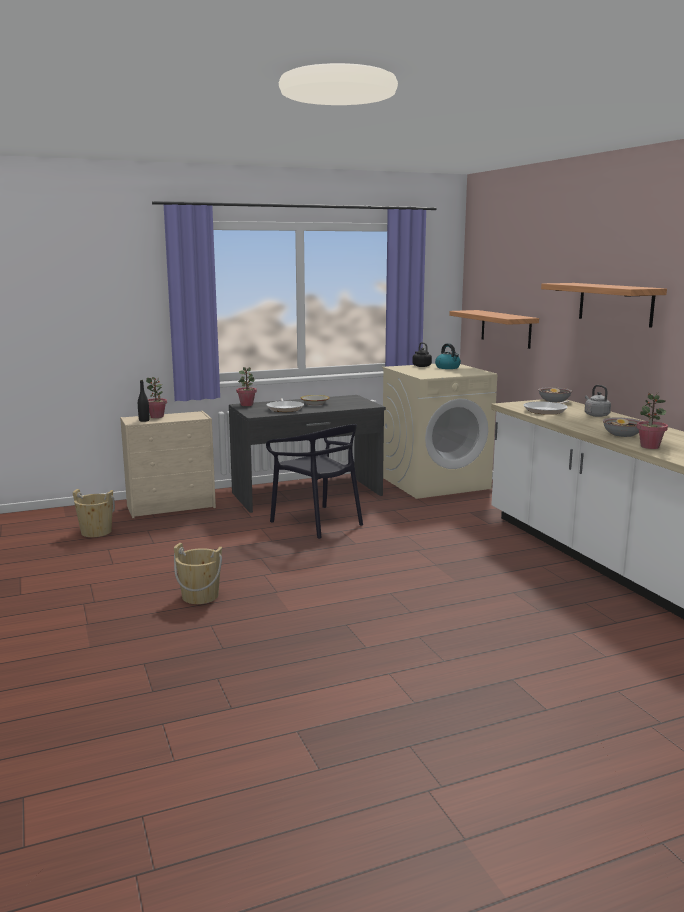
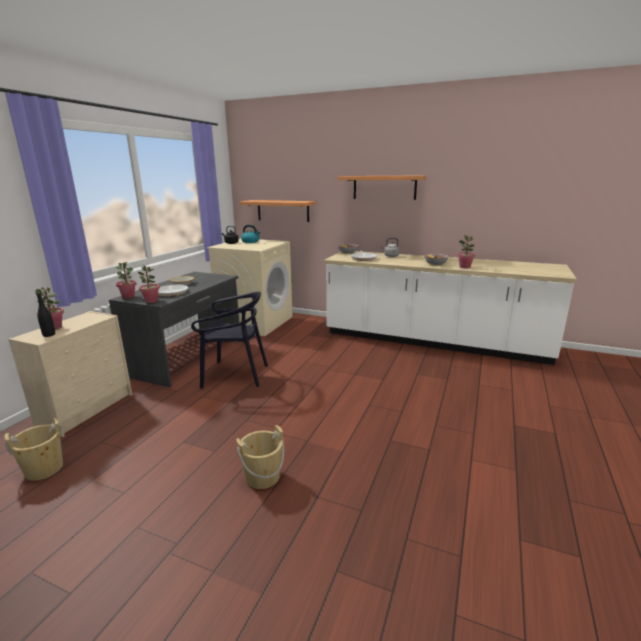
camera: 45 degrees left, 5 degrees up
(253, 412) = (151, 301): none -> potted plant

